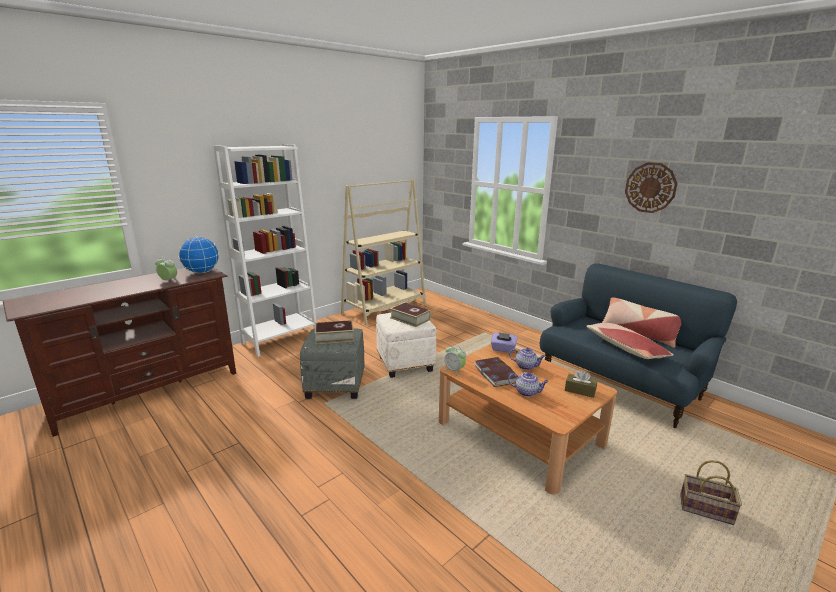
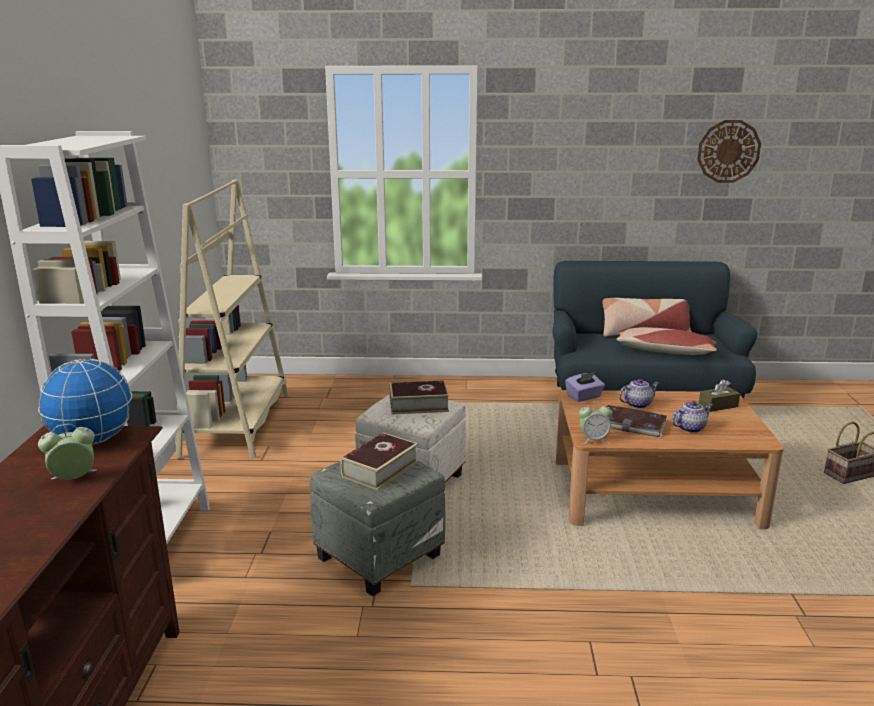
camera: 45 degrees left, 0 degrees up
(650, 187) = (618, 154): wall clock -> wall clock (728, 151)

